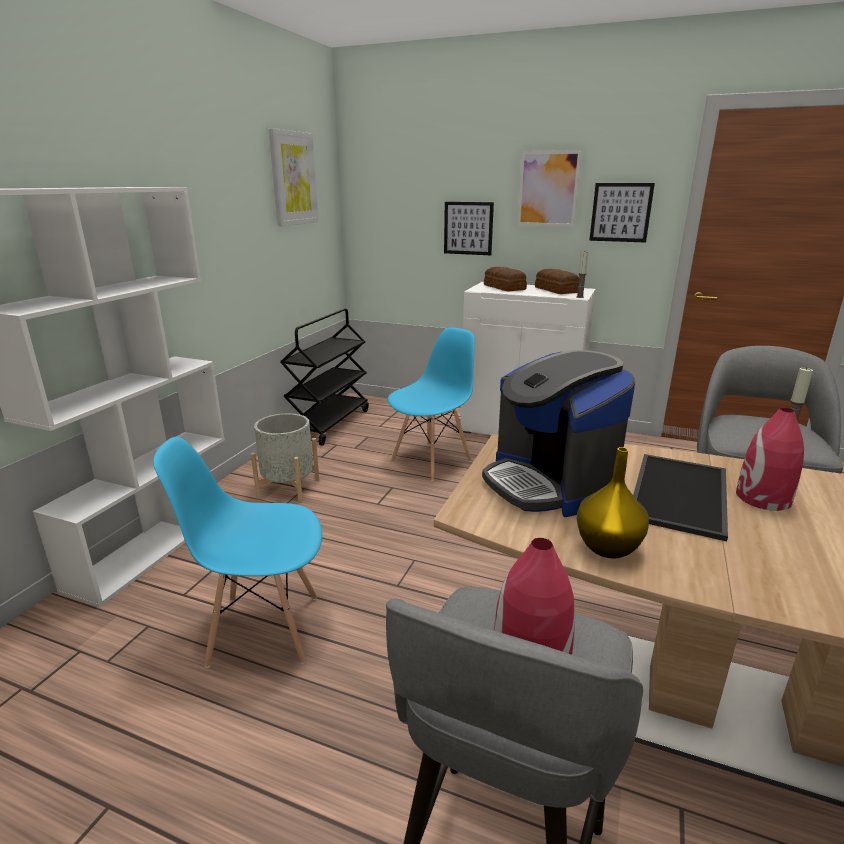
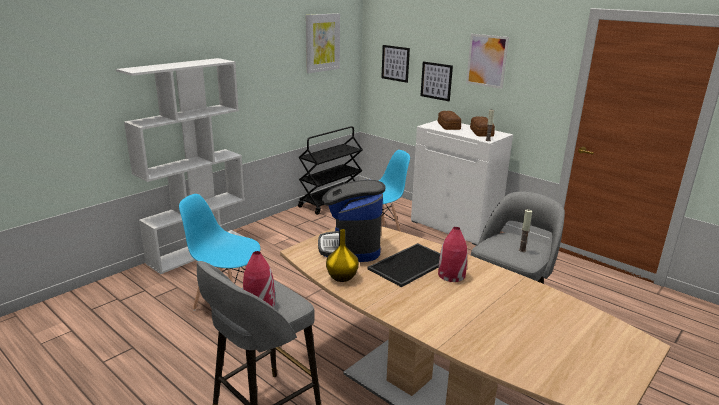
camera: 20 degrees right, 0 degrees up
(288, 488) = (281, 236): grey planter -> none
(621, 212) = (532, 82): picture -> picture (395, 63)

